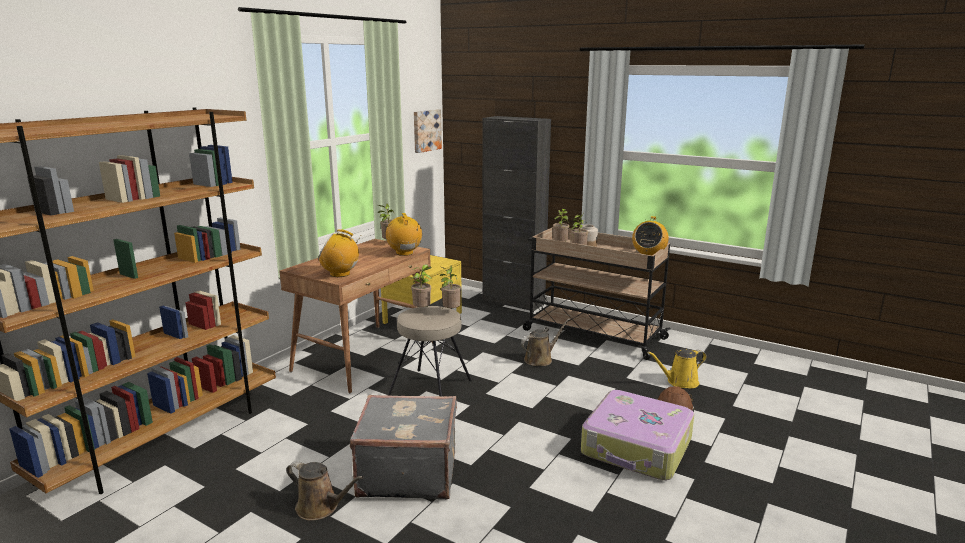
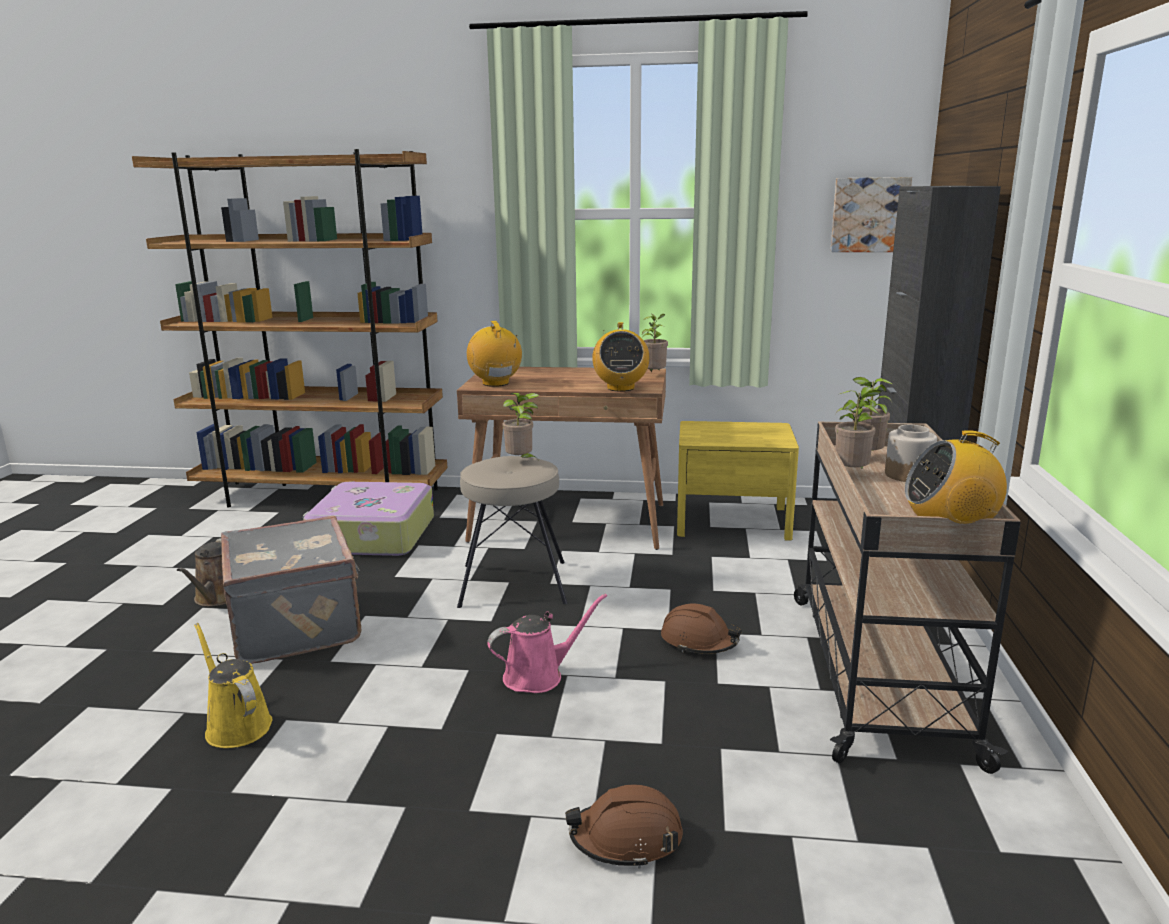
camera: 65 degrees right, 0 degrees up
(404, 253) = (620, 388): radio -> radio turned 135 degrees clockwise
(450, 311) = (533, 475): potted plant -> none
(540, 359) = (699, 641): brown watering can -> brown hard hat
(540, 403) = (538, 675): none -> pink watering can
(637, 448) = (444, 809): suitcase -> suitcase (371, 535)
(680, 382) = (773, 830): yellow watering can -> yellow watering can (236, 725)

